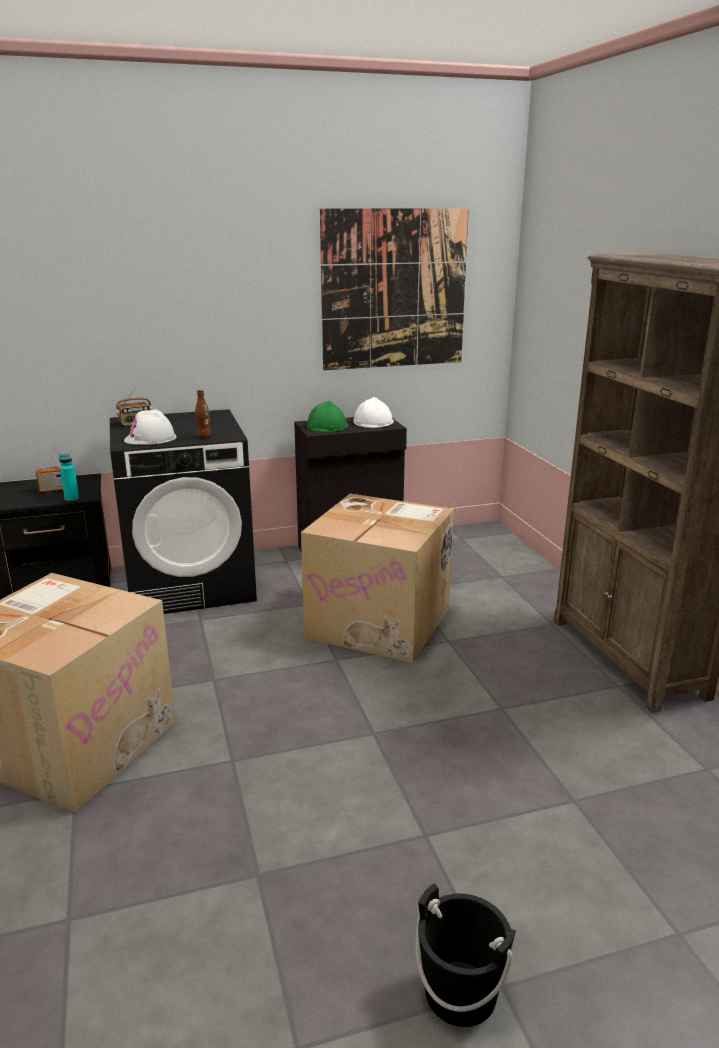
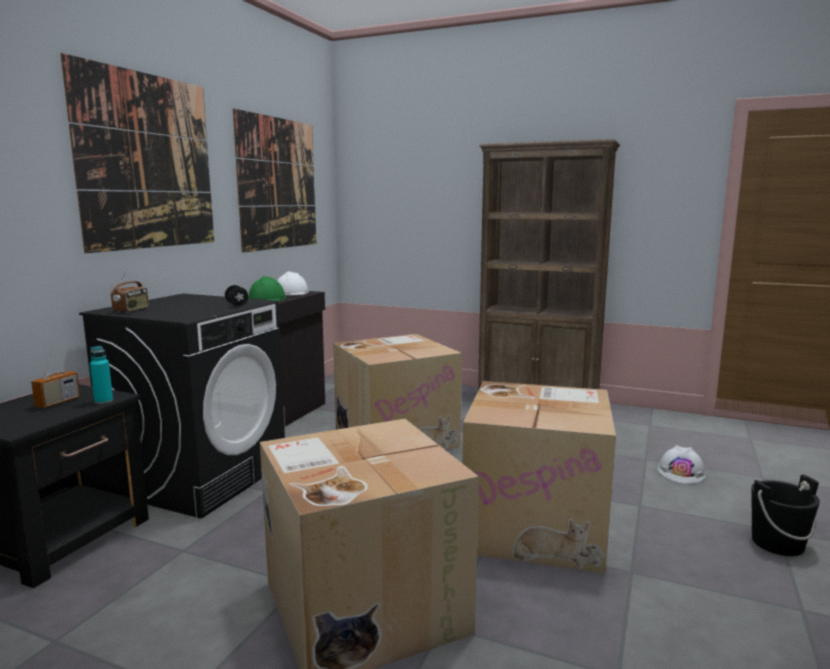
camera: 50 degrees left, 10 degrees down
(150, 438) = (193, 312): white hard hat -> white hard hat (681, 473)
(195, 280) = (148, 162): none -> picture
(204, 436) = (237, 304): brown bottle -> black dumbbell
(292, 778) = (537, 525): none -> cardboard box

